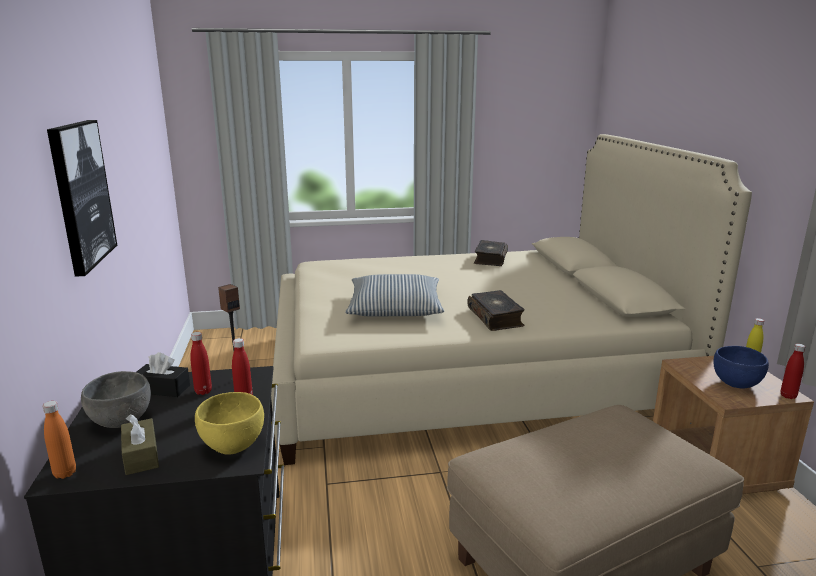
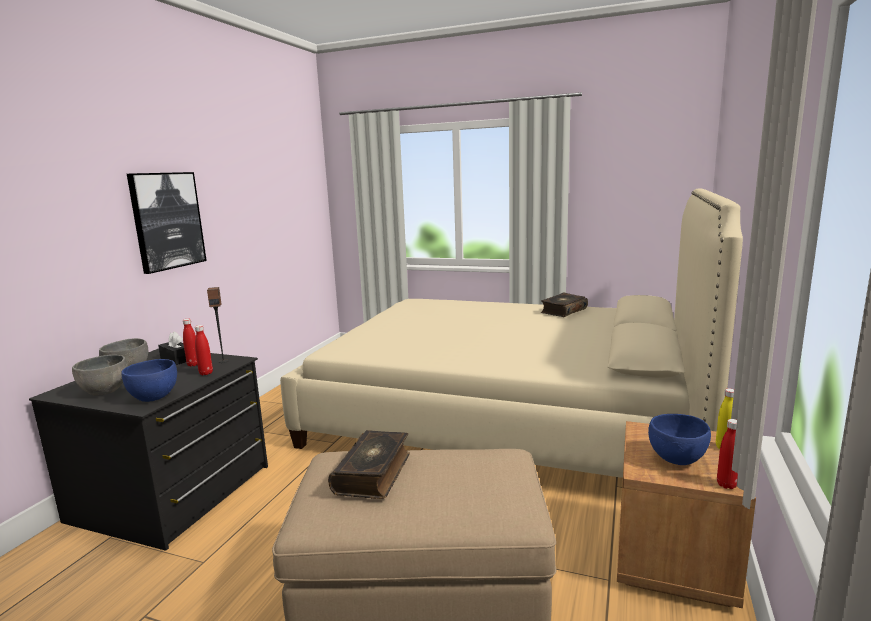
camera: 30 degrees right, 5 degrees down
(65, 473) = (61, 392): orange bottle -> none
(141, 456) = (105, 391): brown tissue box -> grey bowl
(233, 446) = (154, 397): yellow bowl -> blue bowl
(395, 308) = (418, 337): pillow -> none
(496, 317) = (488, 355): book -> book (374, 473)

